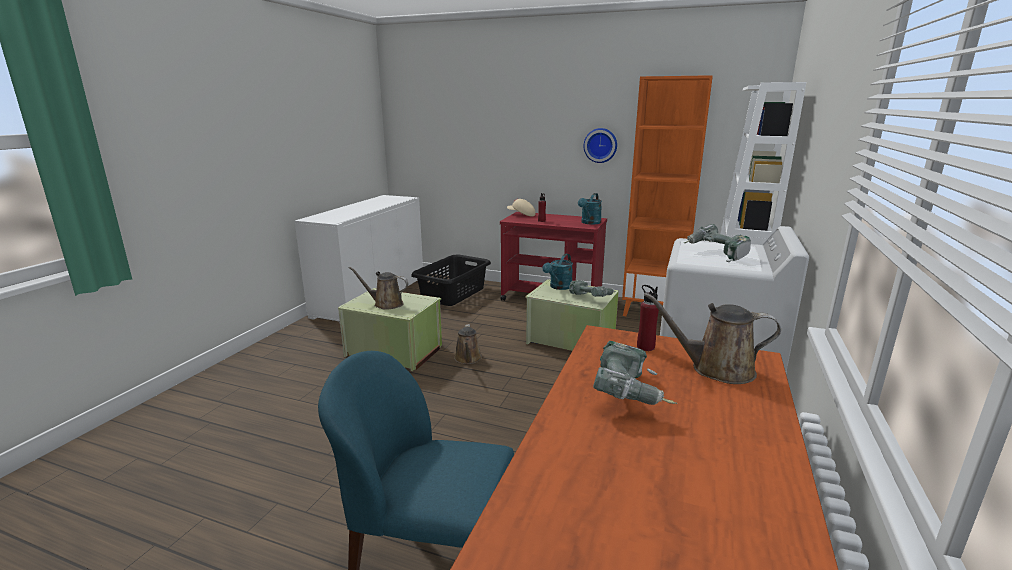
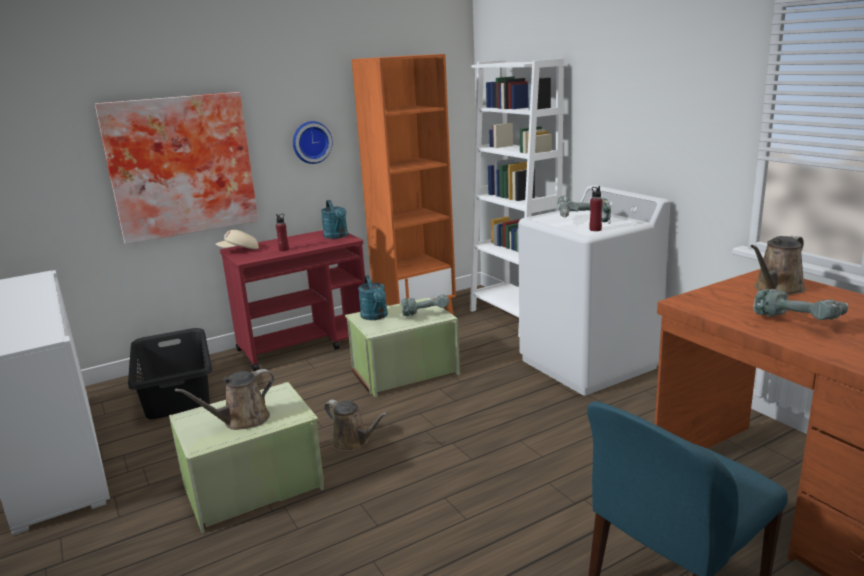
camera: 50 degrees left, 0 degrees up
(504, 148) = (181, 166): none -> picture
(645, 347) = (721, 296): red bottle -> red bottle (595, 229)

